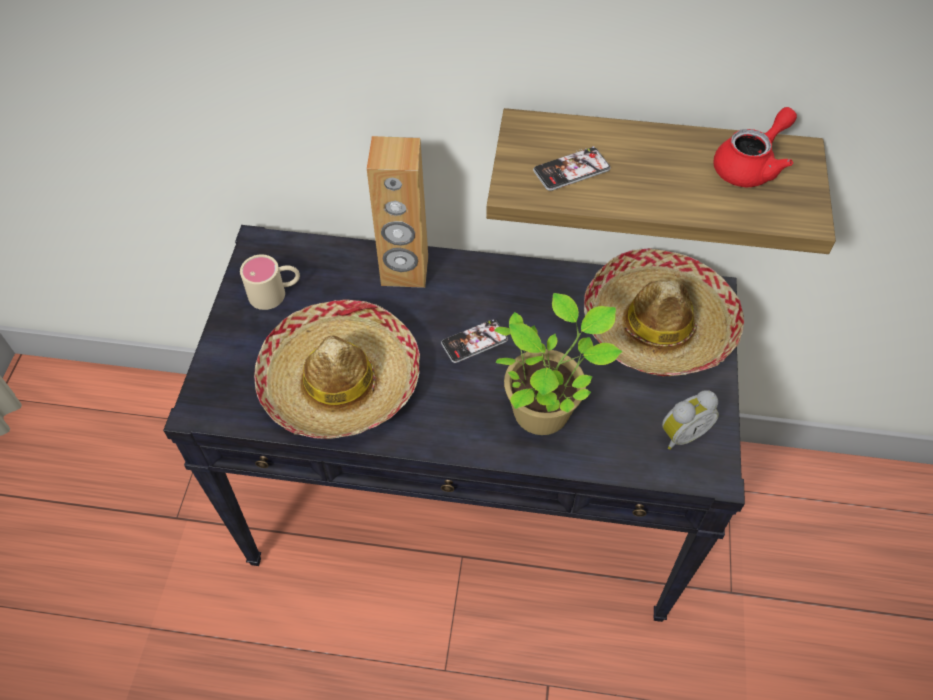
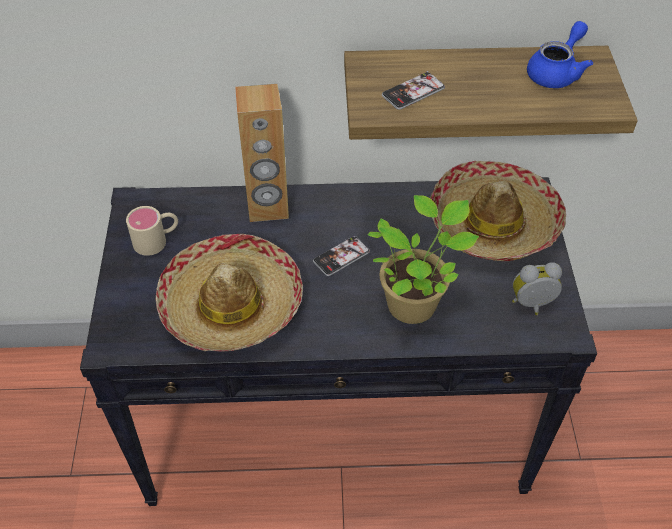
camera: 10 degrees left, 5 degrees down
(681, 433) = (532, 305): alarm clock -> alarm clock turned 150 degrees counterclockwise
(750, 166) = (556, 72): red teapot -> blue teapot

